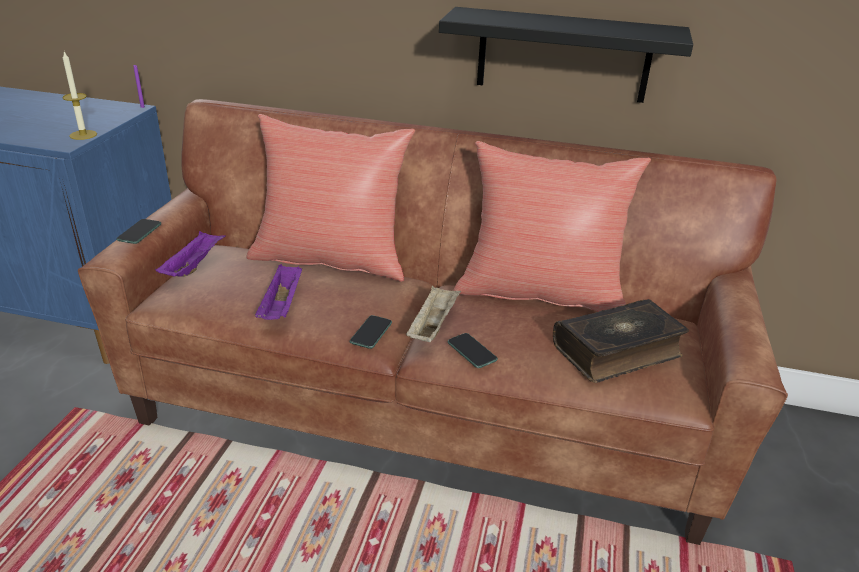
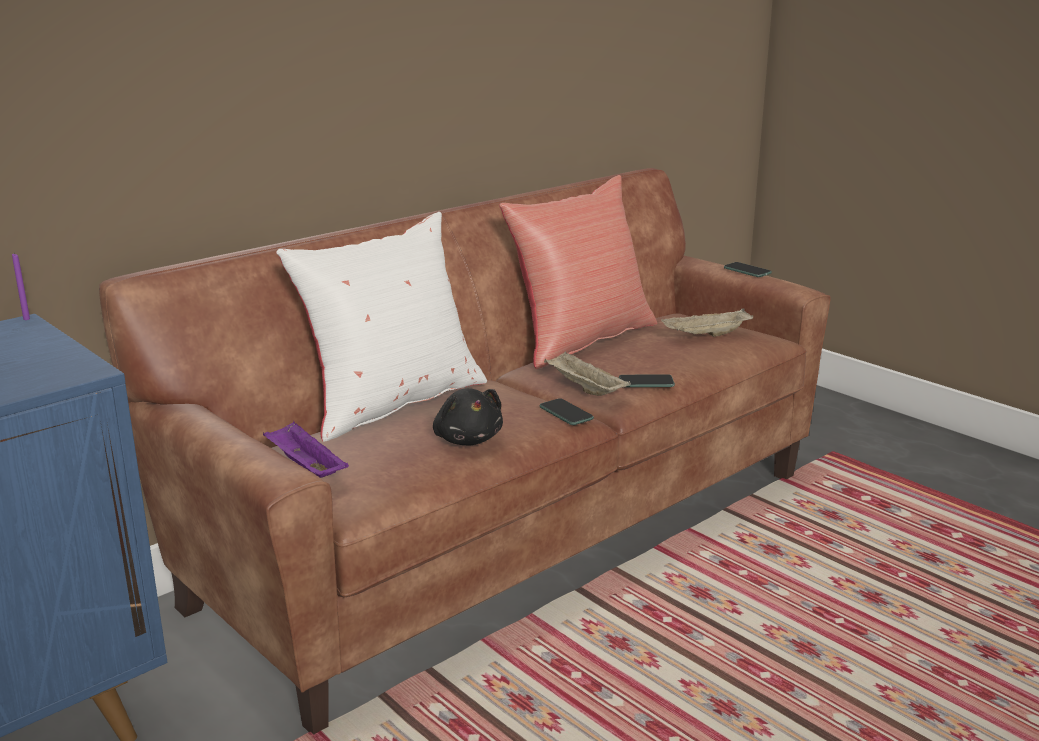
camera: 55 degrees left, 10 degrees down
(83, 135) = (70, 359): candle -> none
(139, 232) = (252, 445): phone -> phone (747, 271)
(282, 306) = (467, 439): purple tray -> black plush toy
(331, 259) = (391, 402): red pillow -> white pillow
(563, 55) = (499, 108): black shelf -> none
(618, 351) = (706, 336): book -> beige tray

